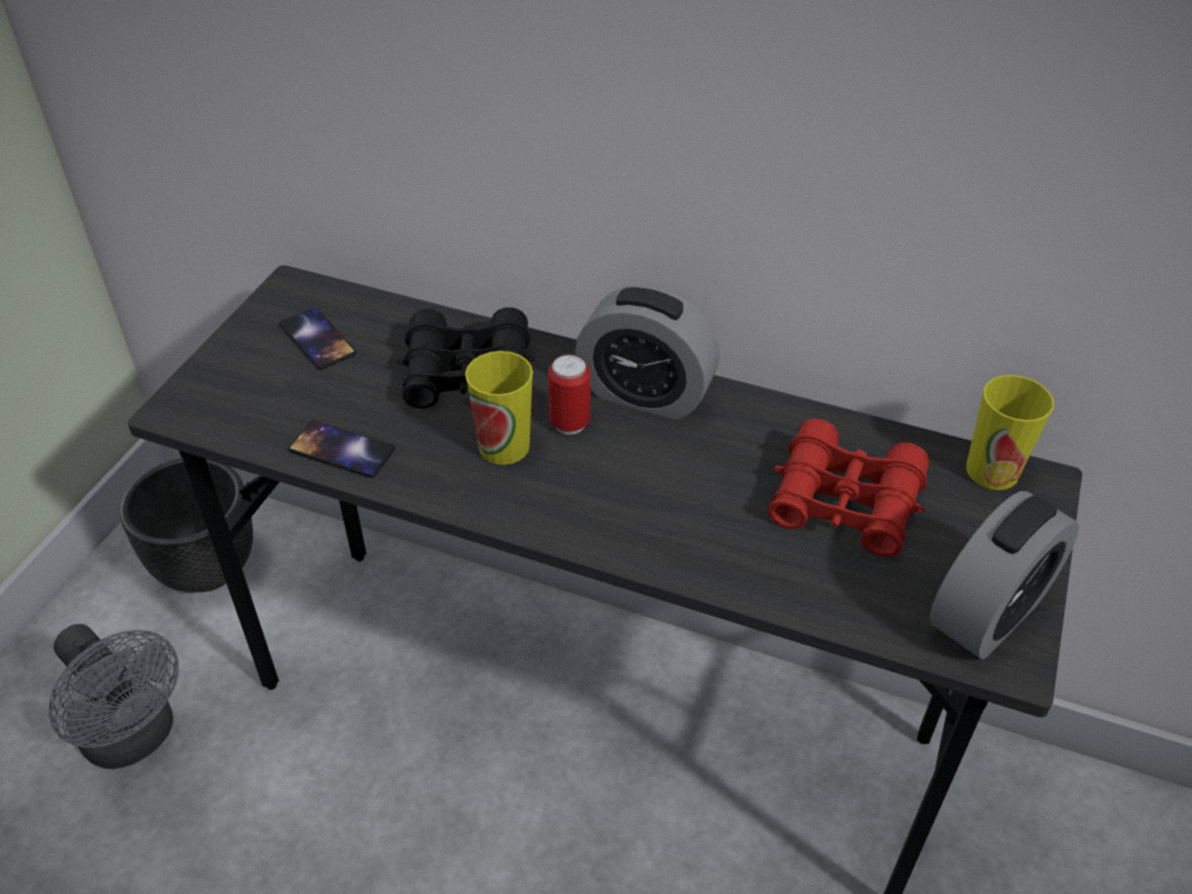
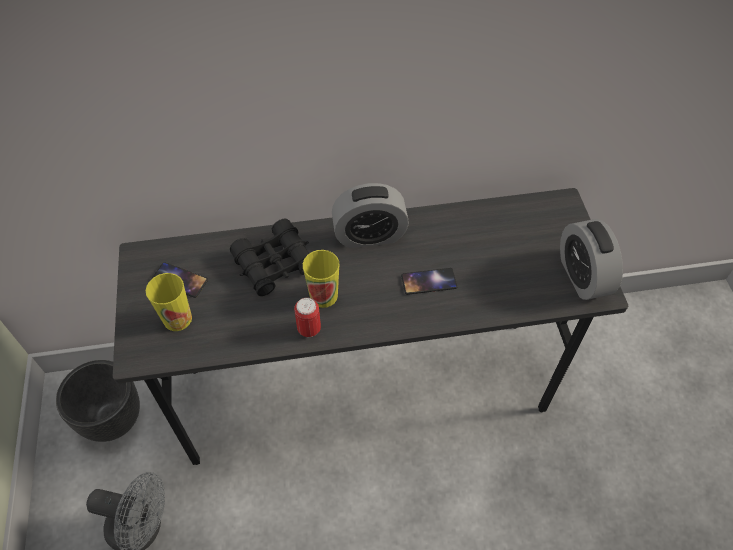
camera: 30 degrees left, 10 degrees up
(342, 450) = (244, 337): phone -> phone (429, 281)
(569, 423) = (345, 268): can -> can (309, 329)
(845, 502) = (494, 250): red binoculars -> none
(988, 614) = (582, 276): alarm clock -> alarm clock turned 150 degrees clockwise
(992, 471) = (543, 205): cup -> cup (177, 319)

